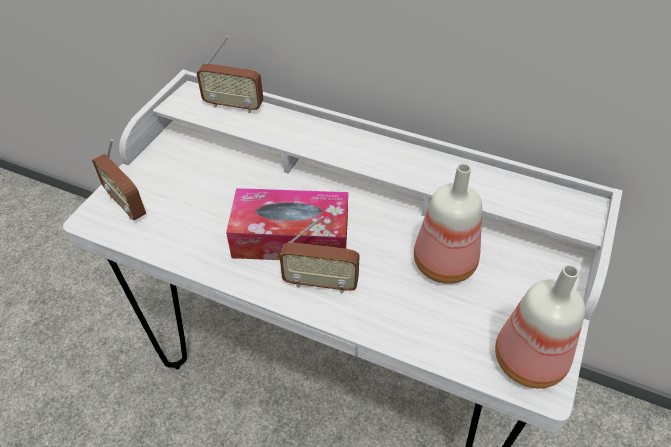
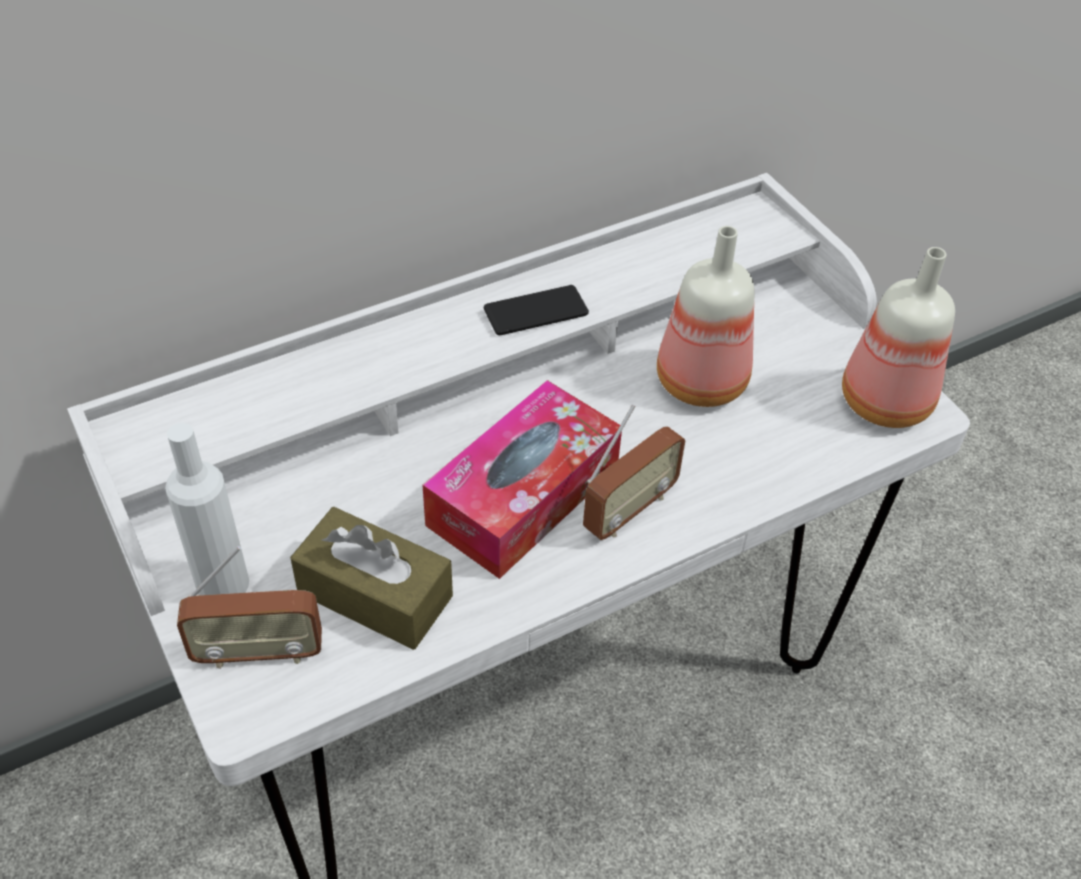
camera: 55 degrees left, 0 degrees up
(154, 172) = (222, 583): none -> white bottle
(186, 221) = (375, 594): none -> brown tissue box
(233, 106) = (229, 399): radio -> none
(393, 163) = (536, 311): none -> phone

